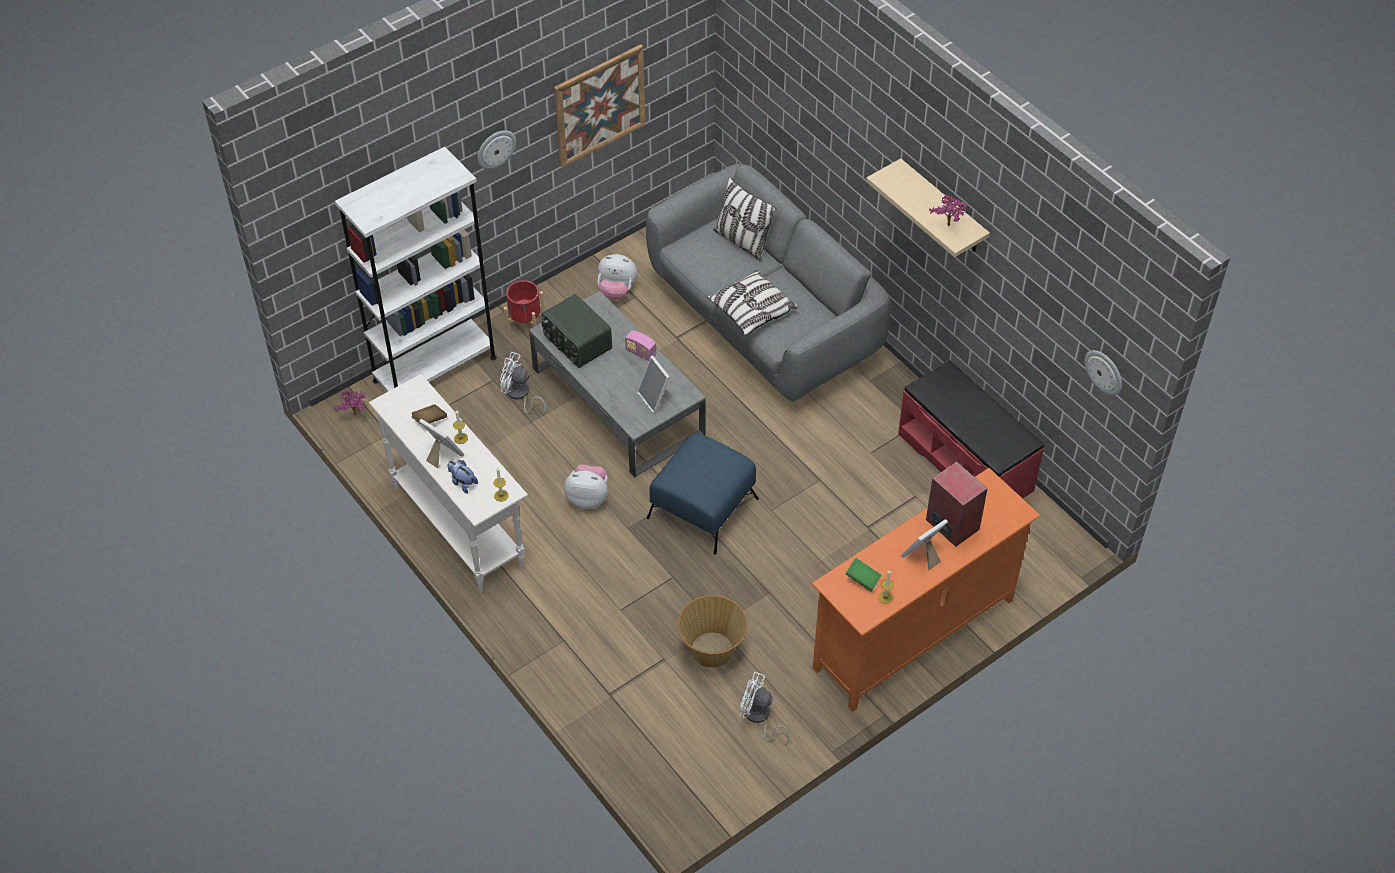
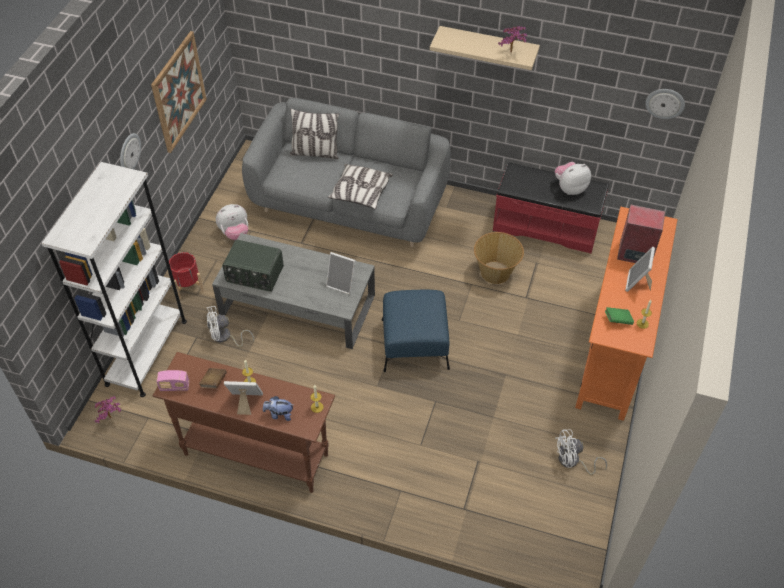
camera: 35 degrees left, 0 degrees up
(458, 525) = (255, 454): white console table -> brown console table
(588, 497) = (332, 380): plush toy -> plush toy (569, 188)
(640, 352) = (305, 259): radio -> radio (174, 387)
(712, 650) = (504, 435): basket -> basket (495, 273)

